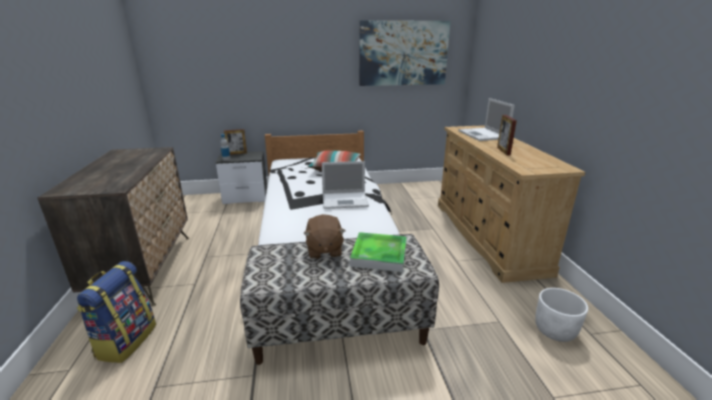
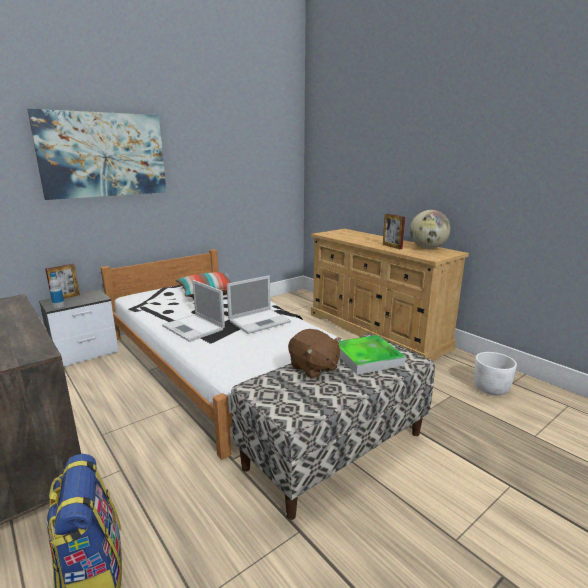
camera: 30 degrees left, 5 degrees down
(403, 53) = (247, 163): picture -> picture (103, 155)
(483, 135) = (355, 236): laptop -> laptop (194, 328)
(541, 159) = (427, 248): none -> globe

